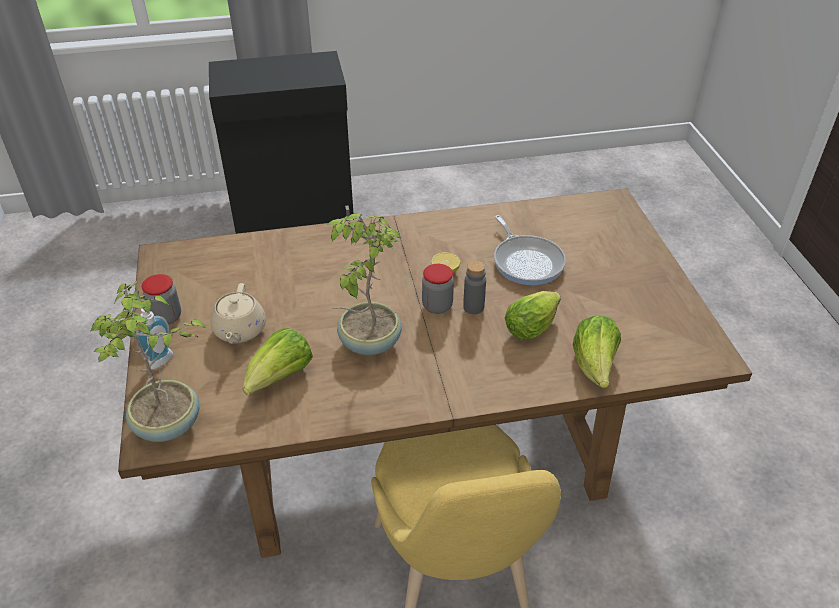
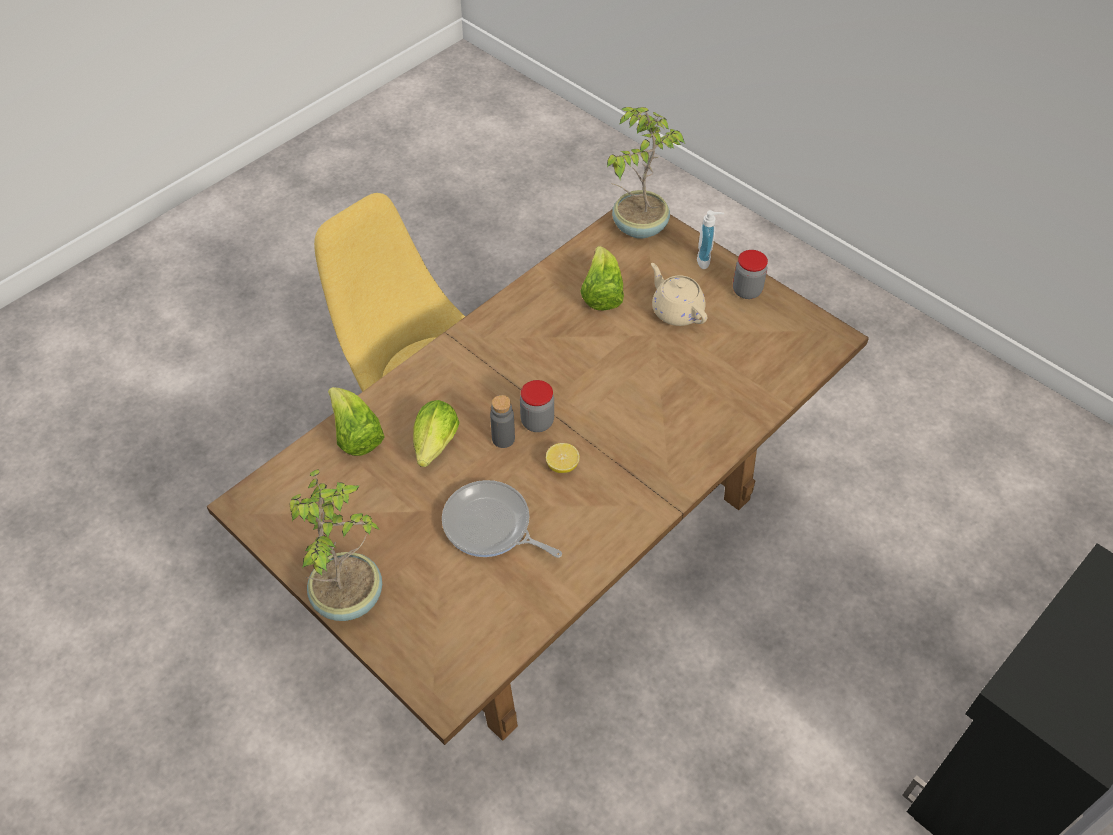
camera: 145 degrees right, 10 degrees up
(368, 342) = (564, 355): potted plant -> potted plant (350, 596)

